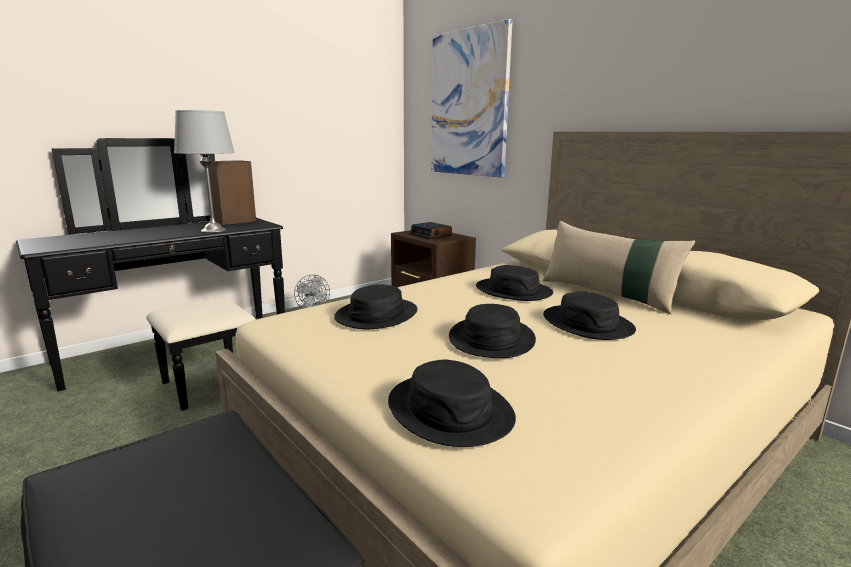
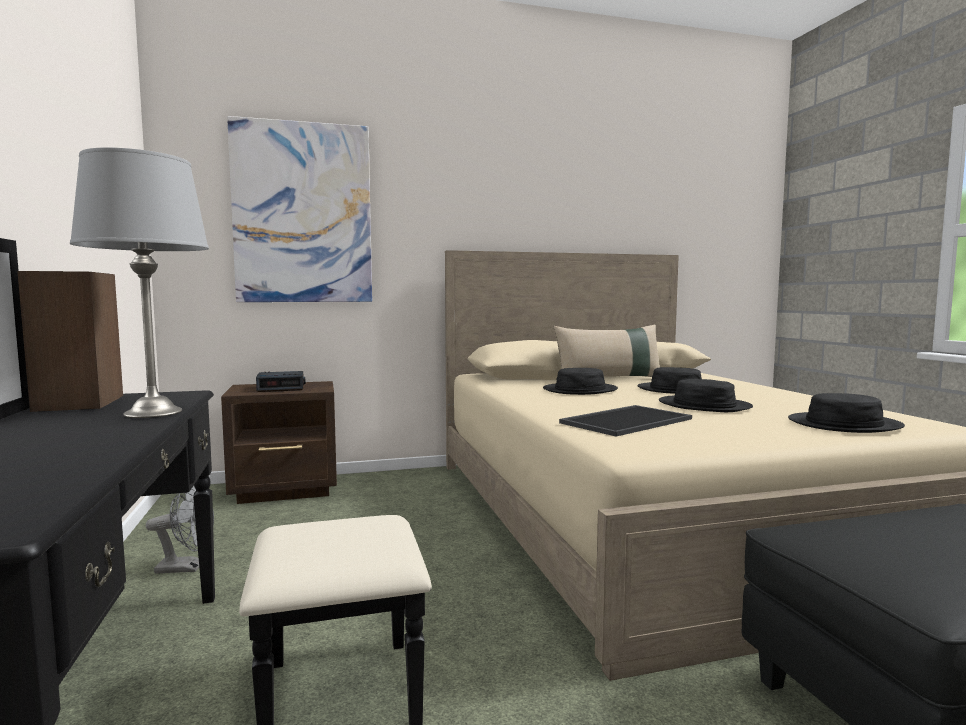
camera: 65 degrees left, 10 degrees down
(377, 315) = (625, 420): black hat -> tray

